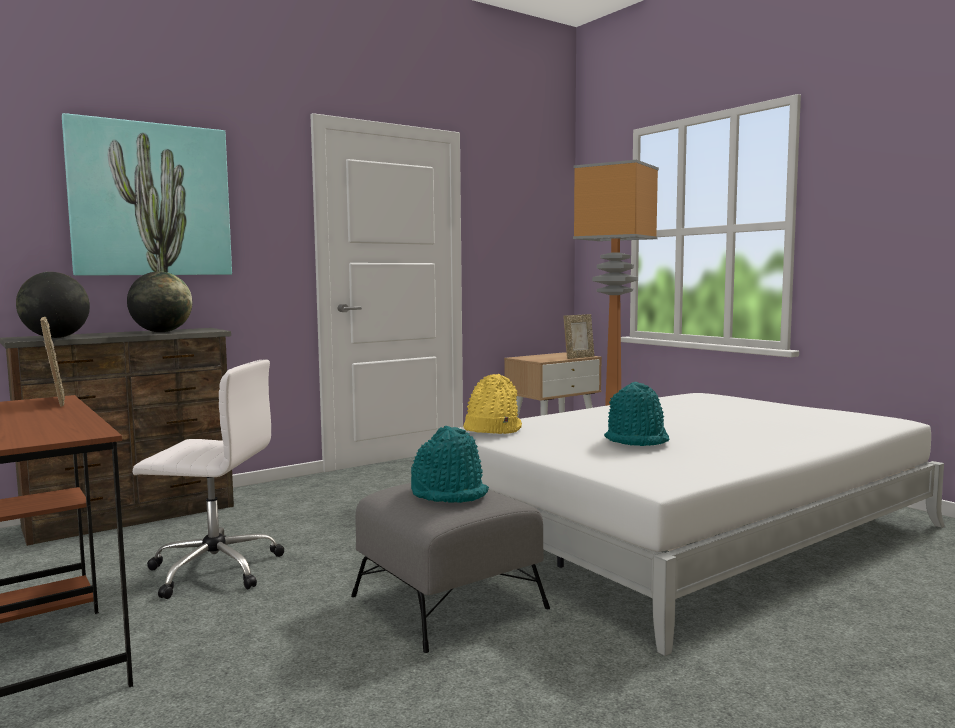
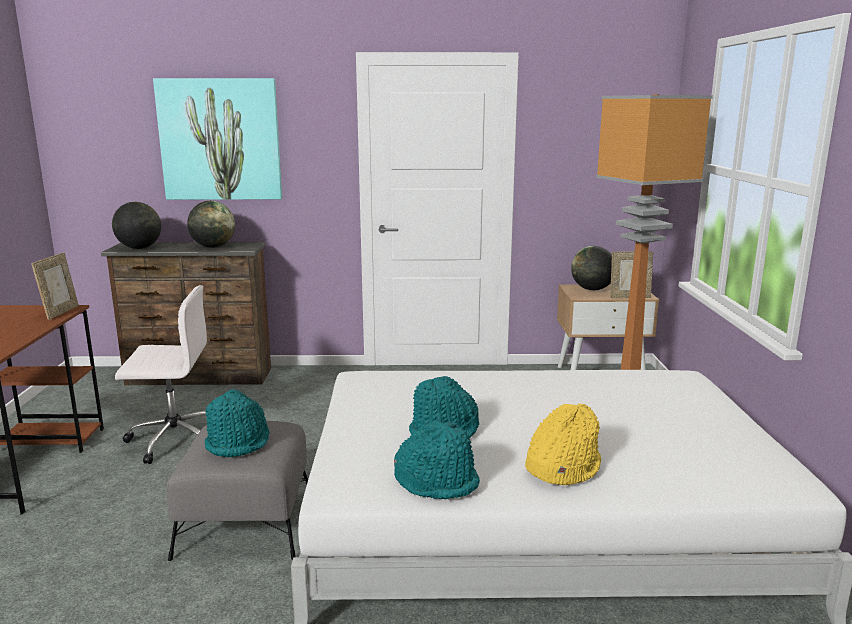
camera: 35 degrees right, 10 degrees up
(213, 569) = (173, 439): white office chair -> white office chair turned 45 degrees counterclockwise
(491, 429) = (374, 381): yellow hat -> yellow hat (562, 467)
(539, 357) = (592, 289): none -> globe
(708, 462) = (437, 482): none -> turquoise hat

